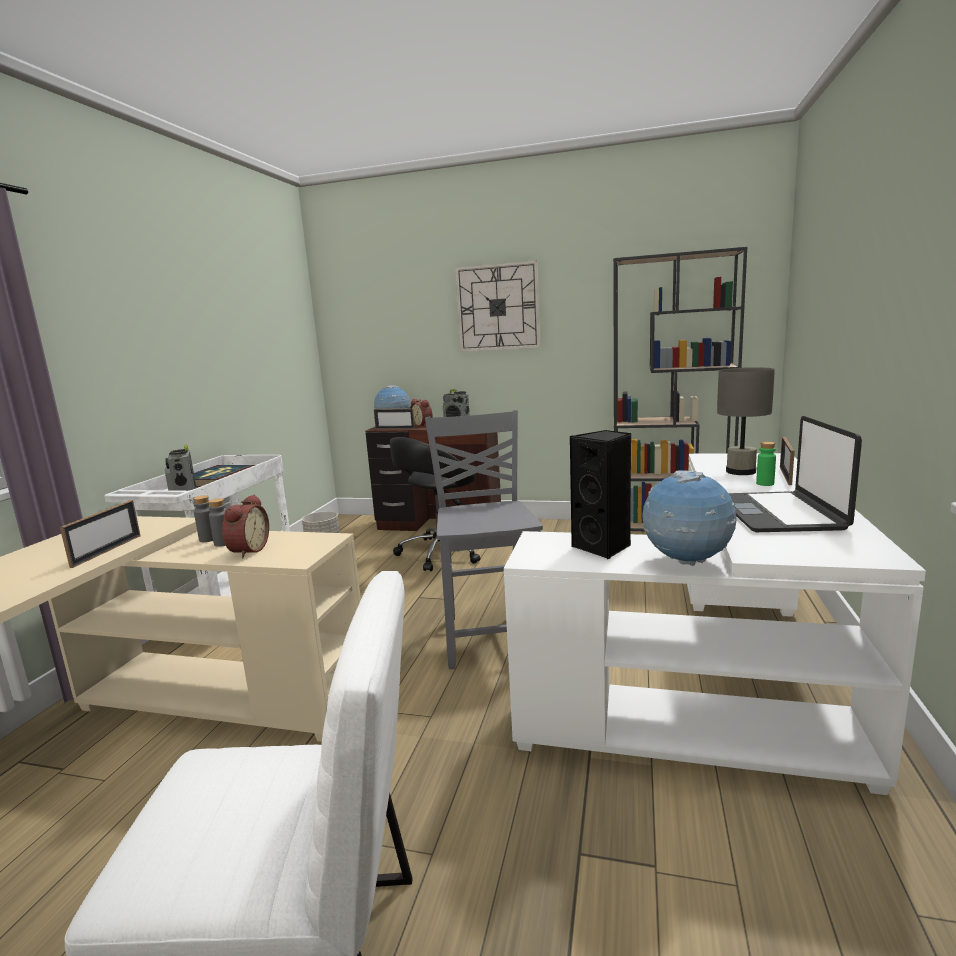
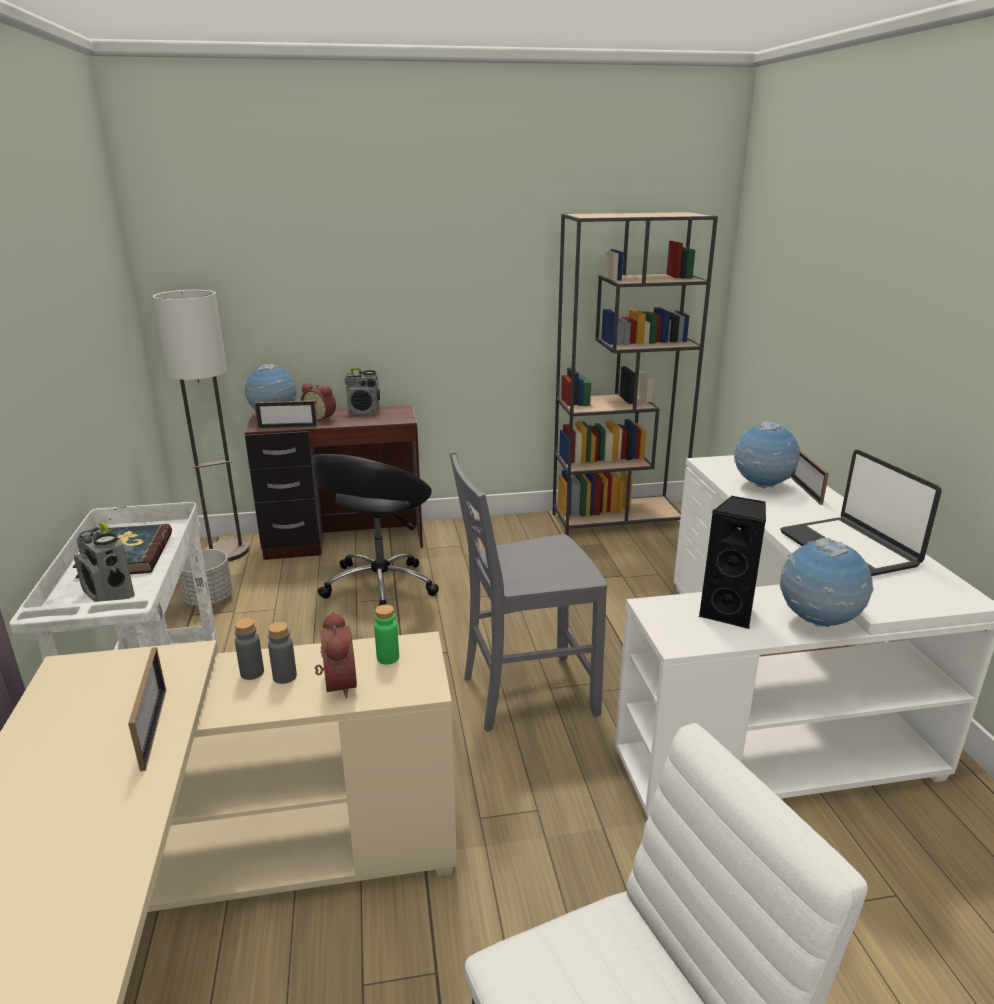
camera: 25 degrees left, 10 degrees up
(358, 523) = (226, 552): none -> floor lamp
(490, 636) = (525, 694): grey chair -> grey chair turned 75 degrees counterclockwise
(498, 307) = (412, 260): wall clock -> none
(740, 471) = (761, 486): grey table lamp -> globe
(765, 484) = (799, 504): green bottle -> green bottle (388, 658)

